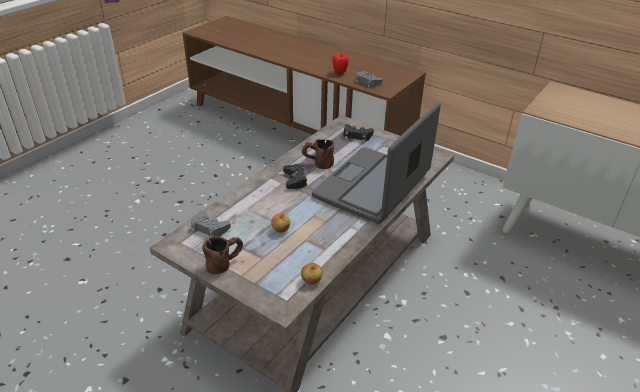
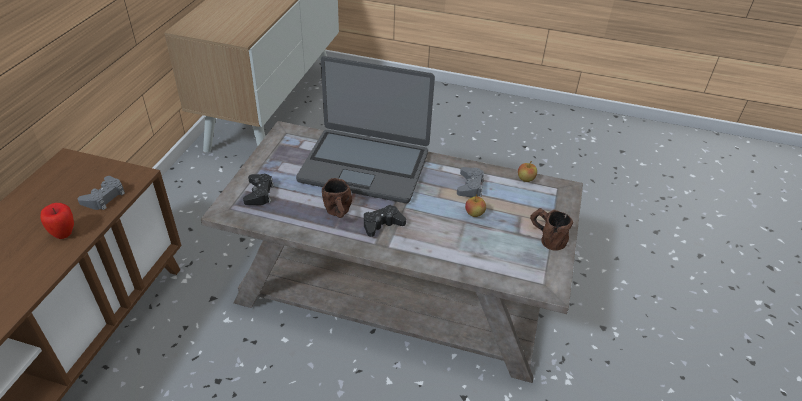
camera: 110 degrees left, 5 degrees up
(209, 228) = (507, 268): grey game controller -> grey game controller (470, 186)

